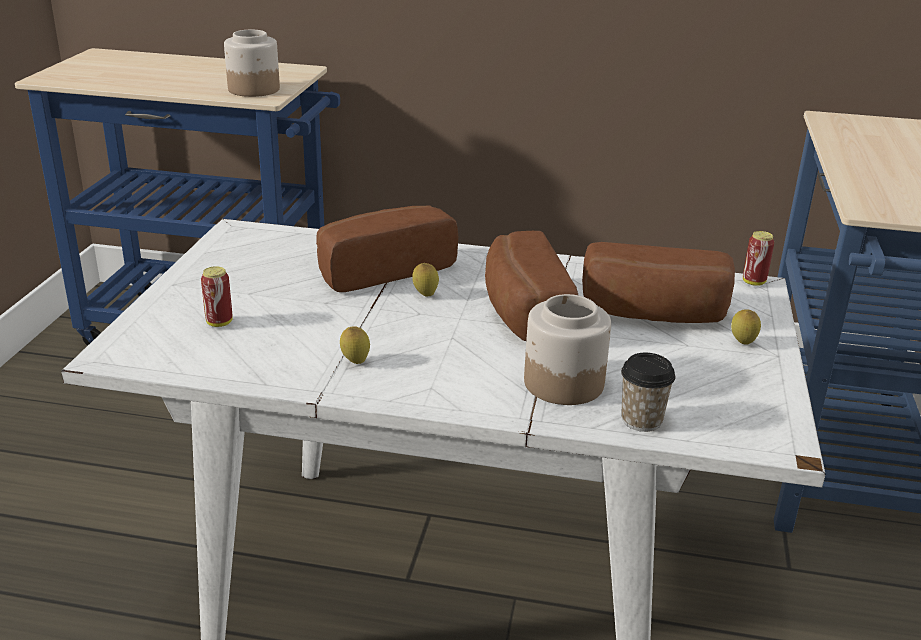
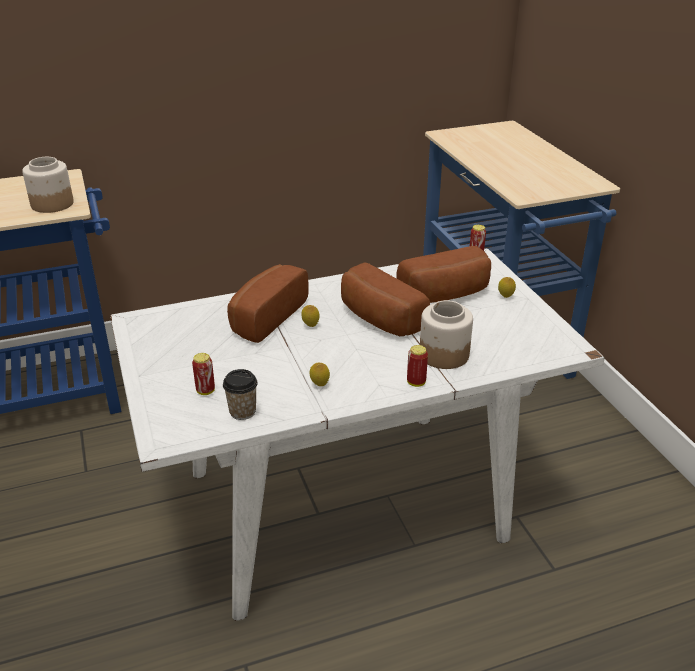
camera: 30 degrees left, 5 degrees up
(483, 403) = (416, 382): none -> can
(641, 420) = (501, 361): cup -> cup (242, 412)

